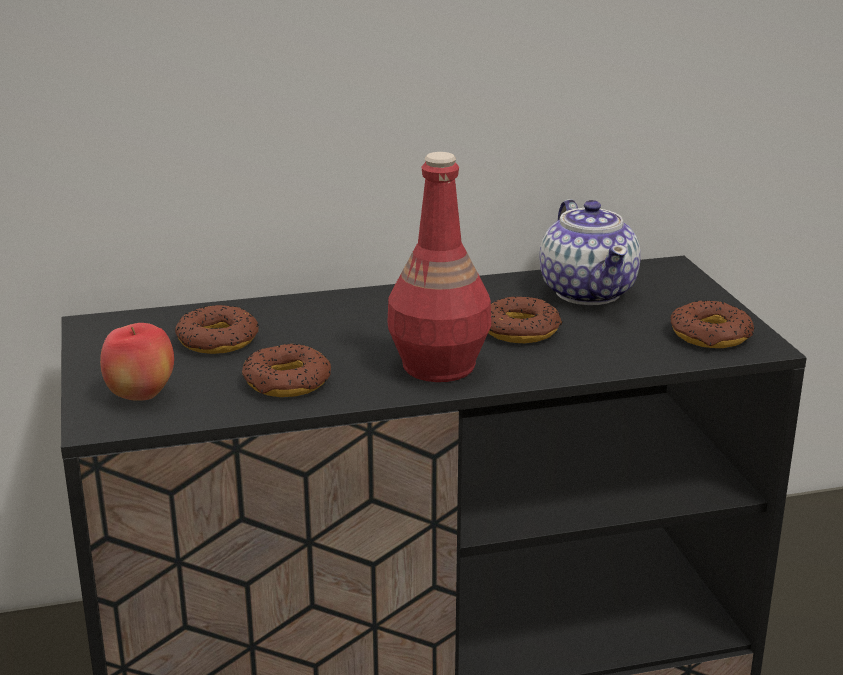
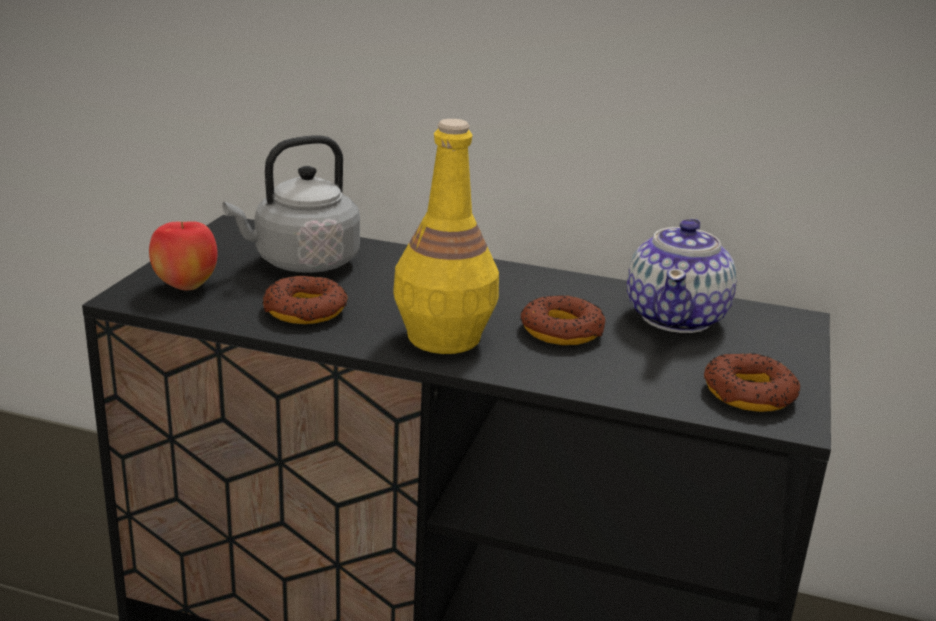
camera: 30 degrees right, 0 degrees up
(217, 340) = (301, 263): donut -> grey kettle
(437, 366) = (443, 337): red bottle -> yellow bottle

